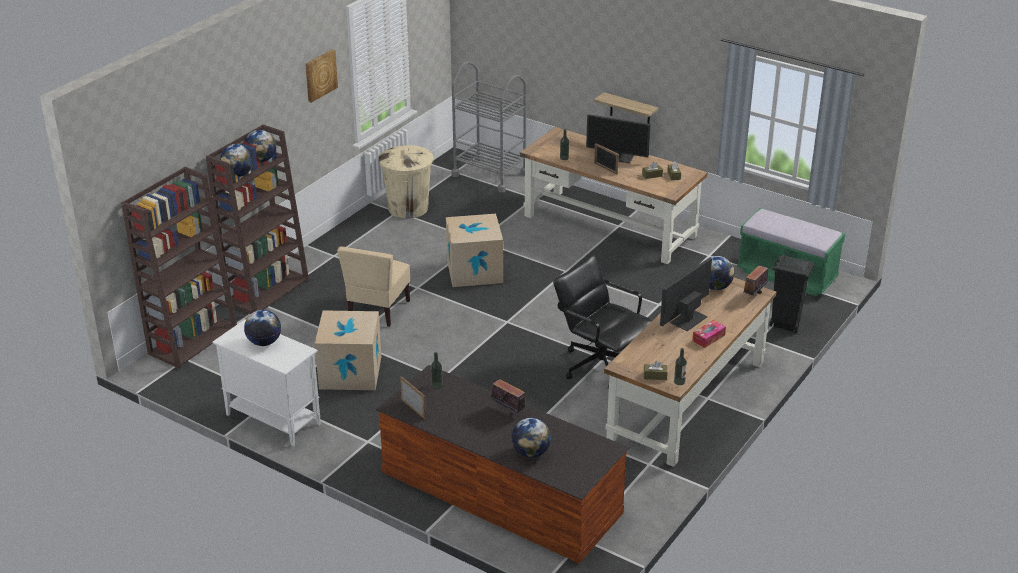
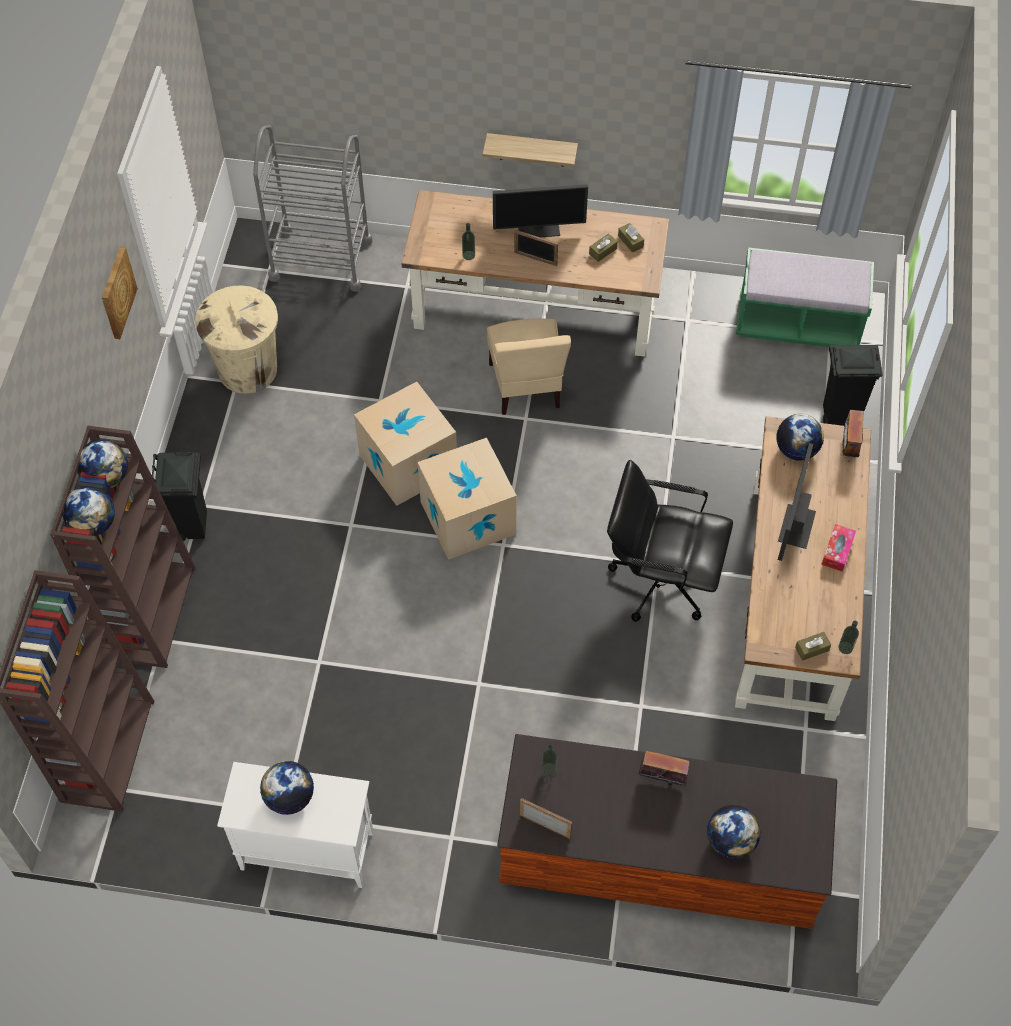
camera: 25 degrees left, 25 degrees up
(321, 262) = (191, 525): none -> black trash can
(350, 372) = (356, 722): cardboard box -> cardboard box (468, 518)
(378, 310) = (324, 590): beige chair -> beige chair (526, 385)

